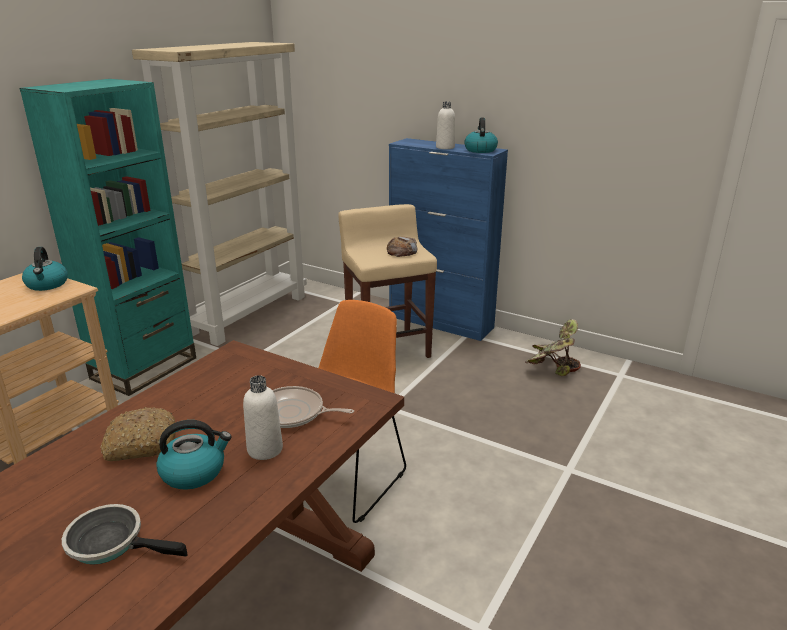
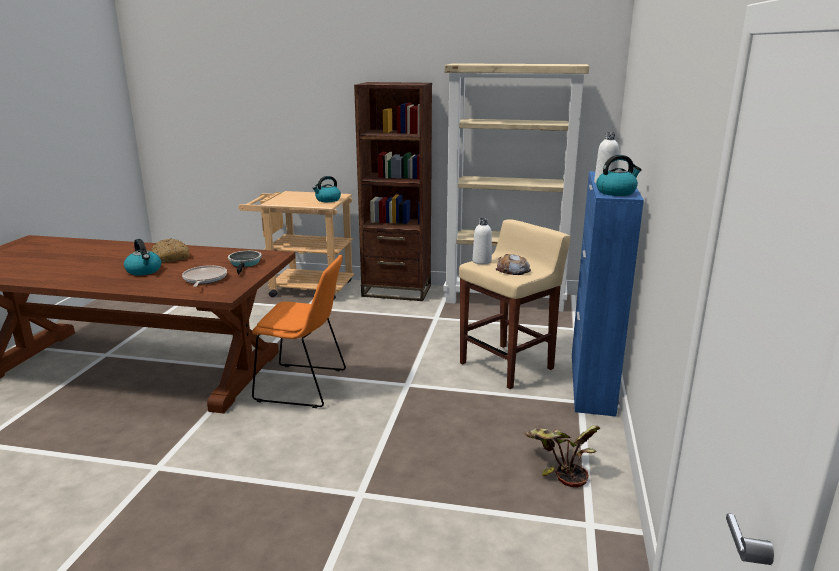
camera: 70 degrees right, 5 degrees down
(112, 542) = (91, 269): frying pan -> frying pan (245, 263)
(144, 368) = (396, 291): turquoise bookcase -> brown bookcase
(265, 449) = (165, 280): white bottle -> white bottle (481, 261)

